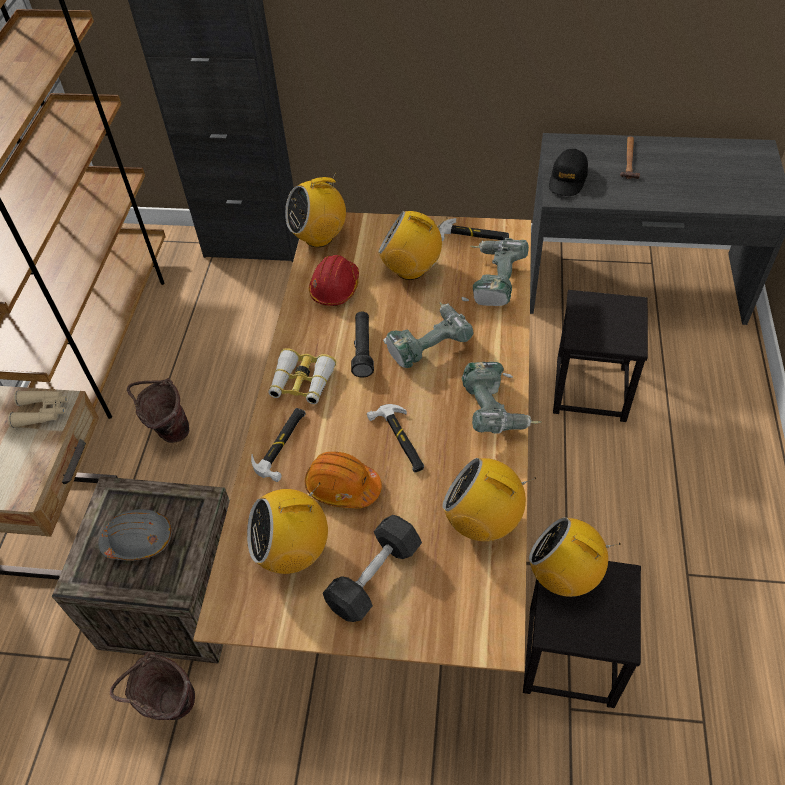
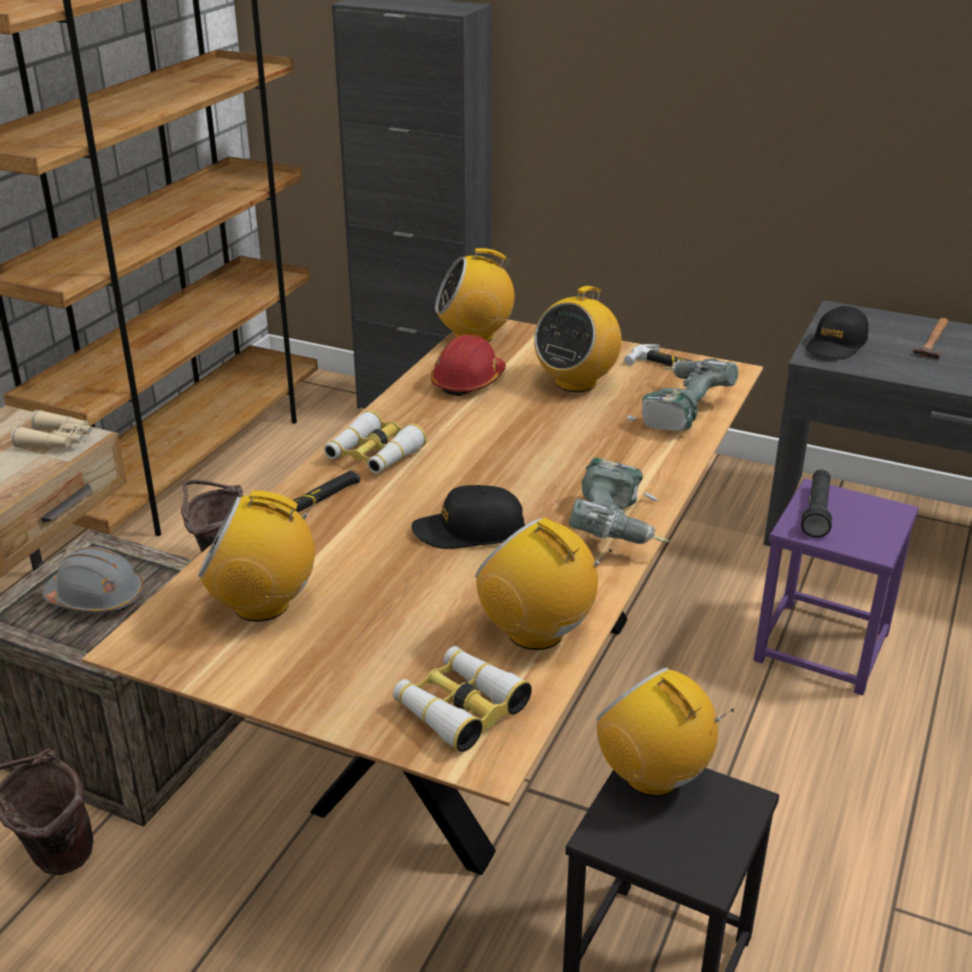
camera: 15 degrees right, 20 degrees down
(342, 486) = (366, 557): orange hard hat -> none
(363, 349) = (470, 440): black flashlight -> black flashlight (816, 512)
(374, 576) = (354, 652): grey dumbbell -> none
(400, 440) = (469, 531): hammer -> black cap
(411, 269) = (576, 382): radio -> radio turned 90 degrees counterclockwise
(426, 344) = (557, 450): power drill -> none
(462, 603) = (460, 707): none -> binoculars
(591, 389) = (823, 647): black stool -> purple stool

